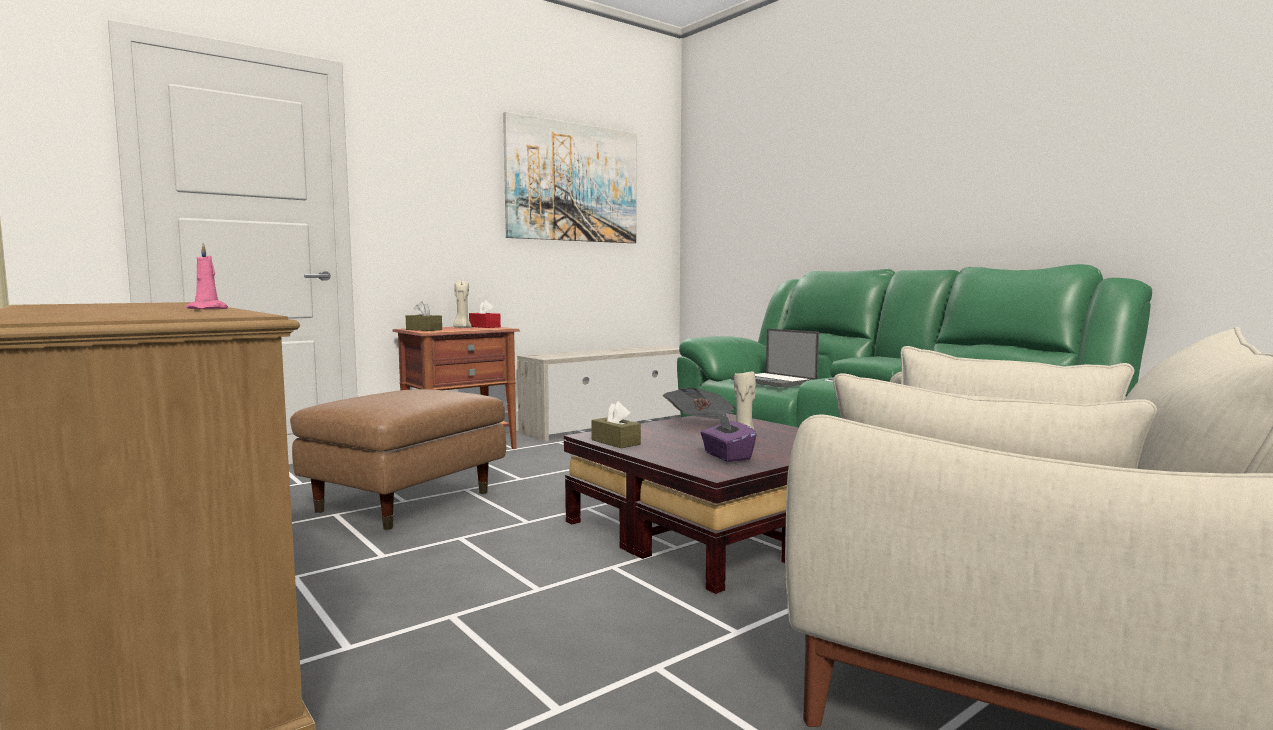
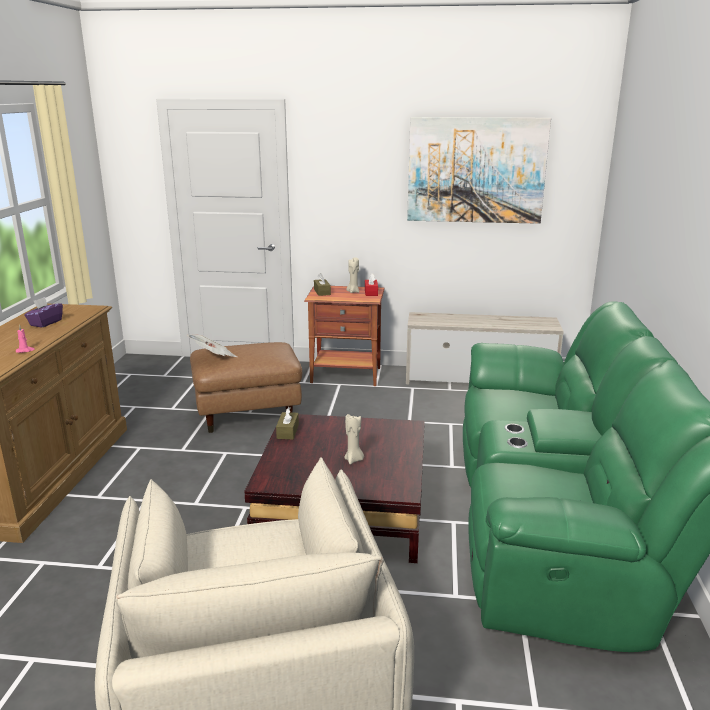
camera: 45 degrees right, 15 degrees up
(701, 424) = (373, 432): newspaper -> newspaper (213, 357)
(727, 456) = (303, 472): purple tissue box -> purple tissue box (45, 323)
(774, 381) = (502, 406): laptop -> none

